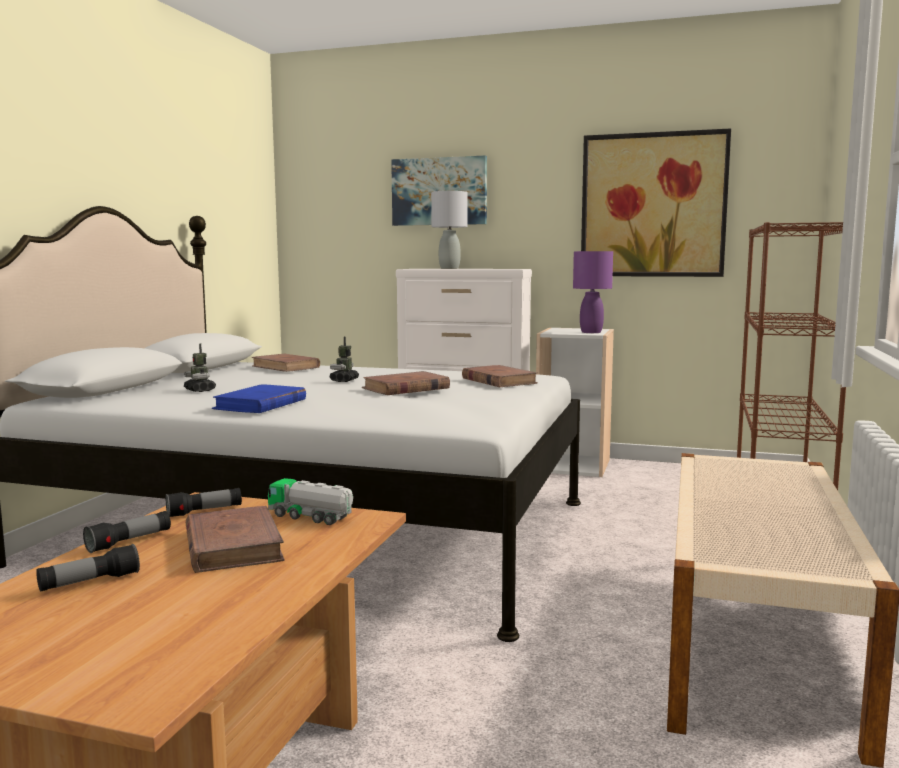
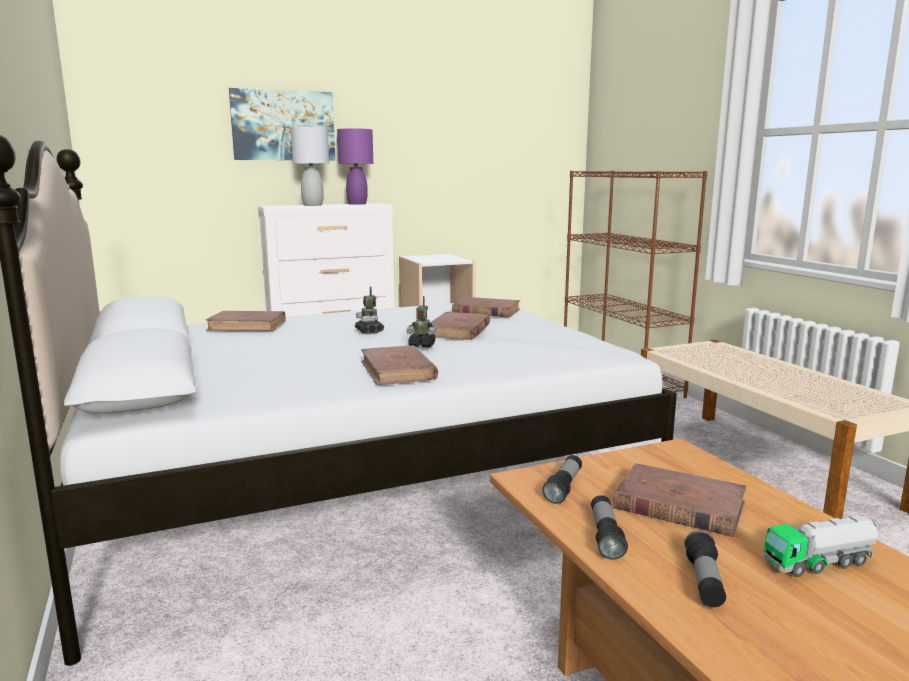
camera: 40 degrees left, 5 degrees up
(200, 390) = (264, 367): toy robot -> toy robot (422, 345)
(260, 404) = (398, 370): blue book -> brown book
(311, 517) = (644, 463): toy truck -> toy truck (818, 563)
(590, 332) = (453, 258): purple table lamp -> purple table lamp (357, 204)
(653, 205) = (476, 147): picture -> none

